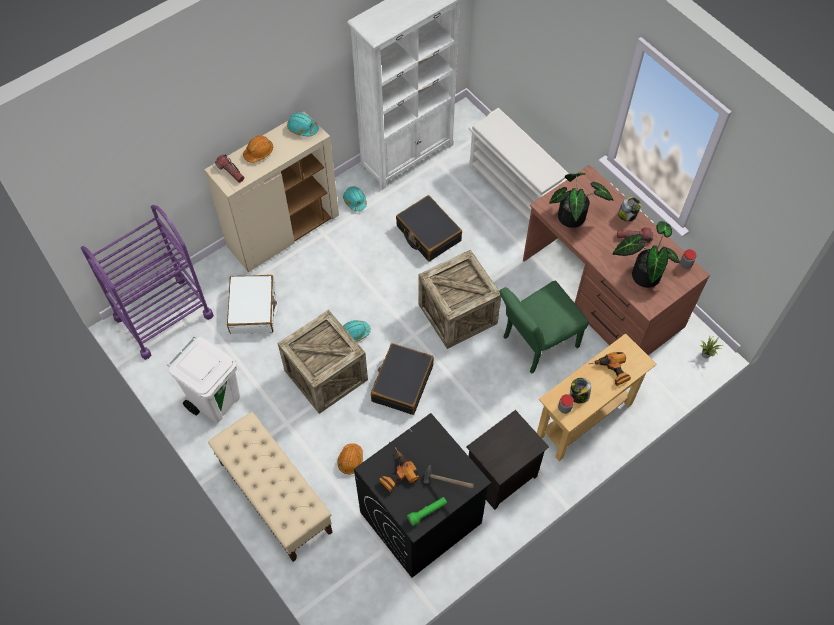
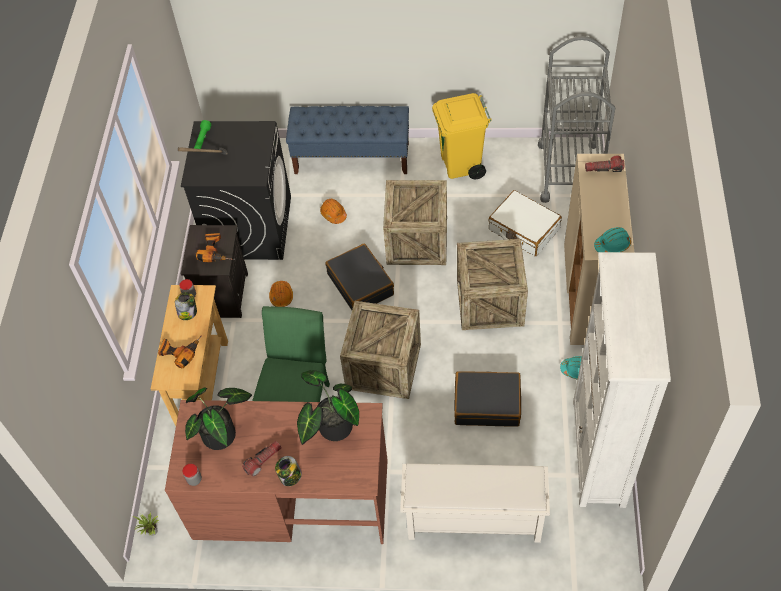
camera: 135 degrees right, 5 degrees down
(163, 316) = (569, 172): purple cart -> grey cart
(216, 400) = (461, 165): white trash can -> yellow trash can
(259, 152) = (610, 198): orange hard hat -> orange hard hat (281, 296)
(275, 497) = (352, 158): beige bench -> blue bench
(343, 286) = (490, 302): none -> crate
(355, 333) = (436, 282): turquoise hard hat -> none
(396, 474) = (246, 140): power drill -> power drill (215, 251)

